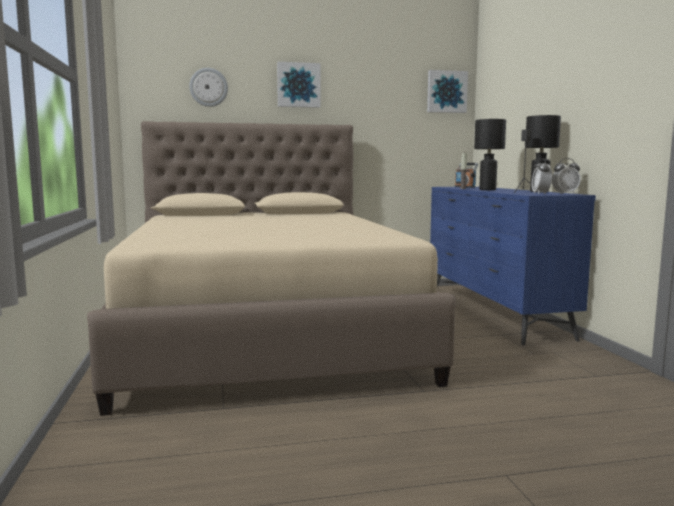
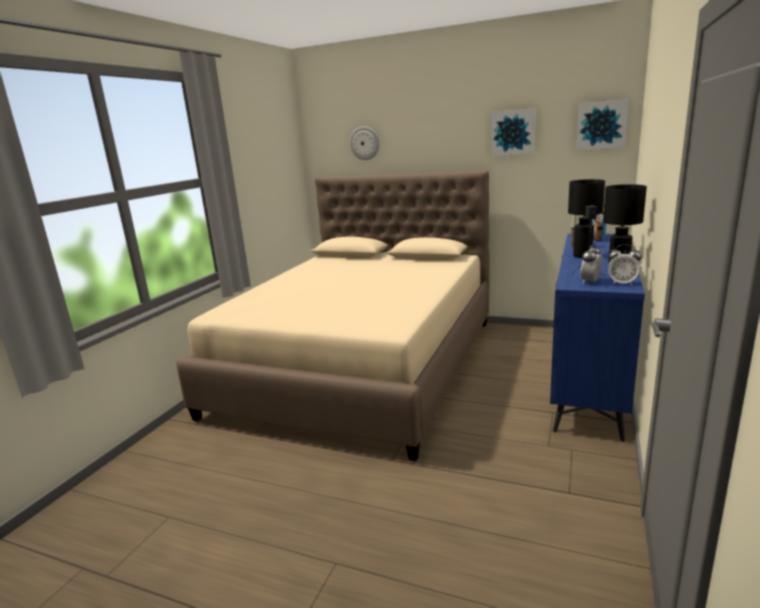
camera: 35 degrees right, 10 degrees up
(298, 85) = (440, 134): picture -> picture (513, 132)

